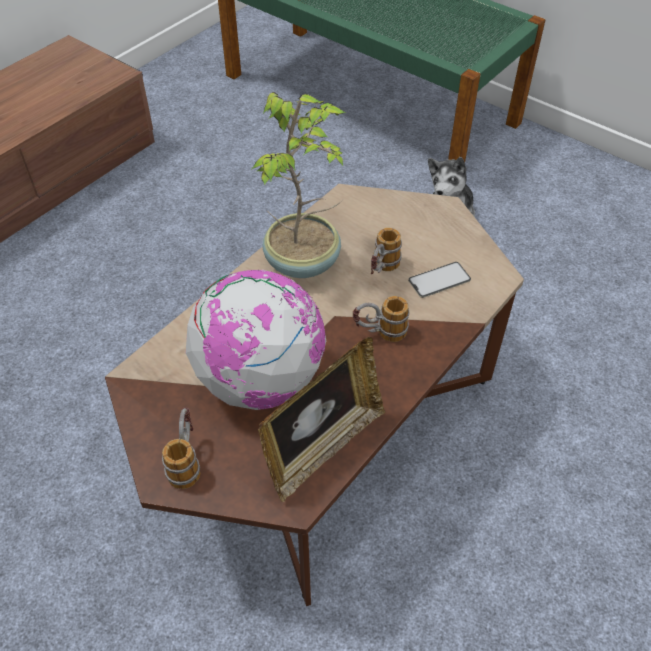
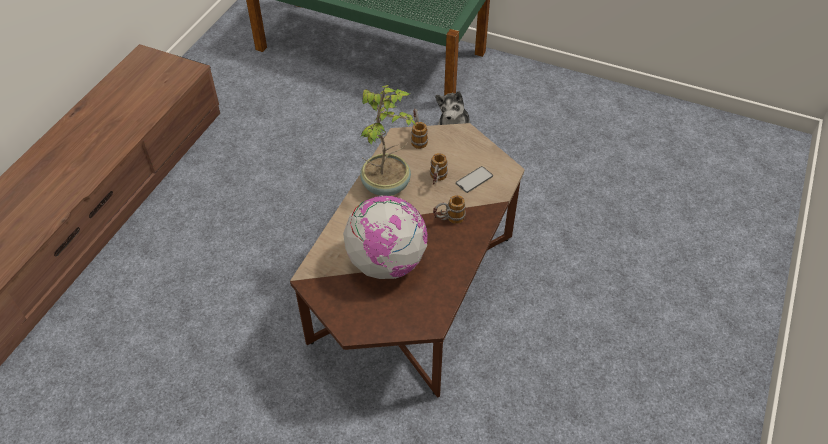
camera: 15 degrees left, 0 degrees up
(186, 460) = (360, 317): mug -> mug (417, 137)
(323, 447) = (437, 292): picture frame -> none

